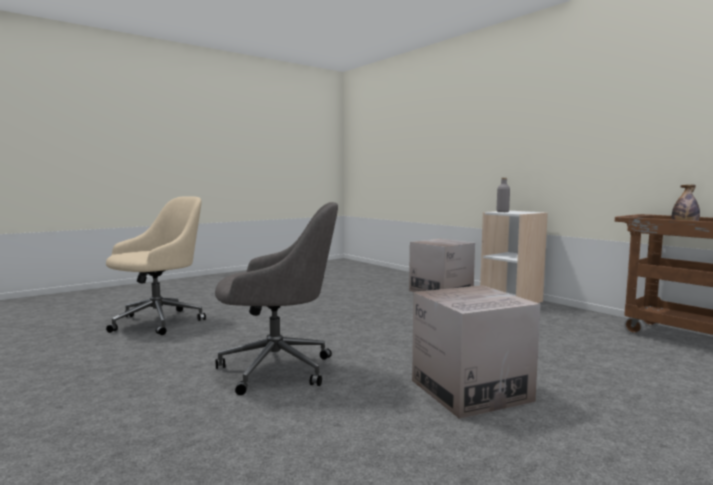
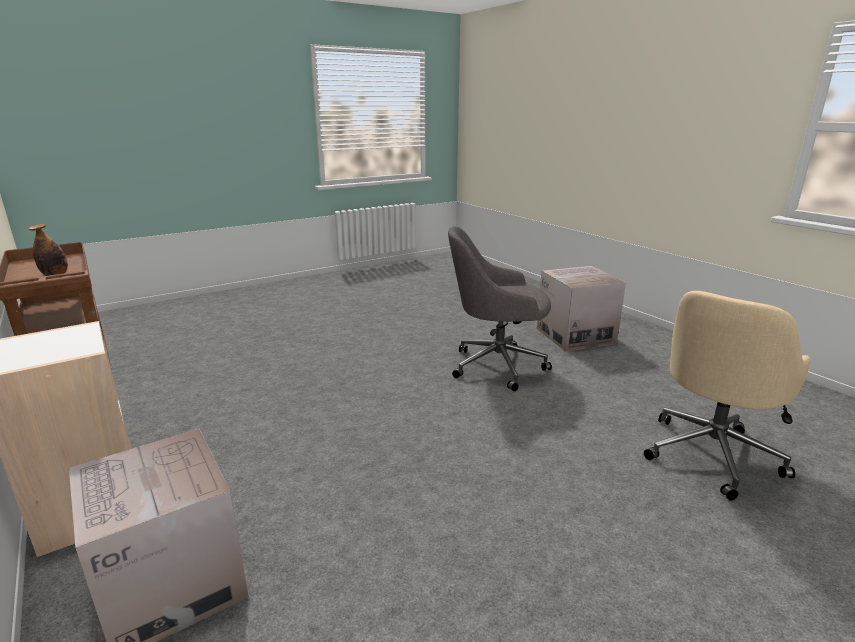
camera: 175 degrees left, 15 degrees up
(470, 390) = (357, 344): cardboard box -> cardboard box (575, 336)
(502, 212) = (66, 348): grey bottle -> none

